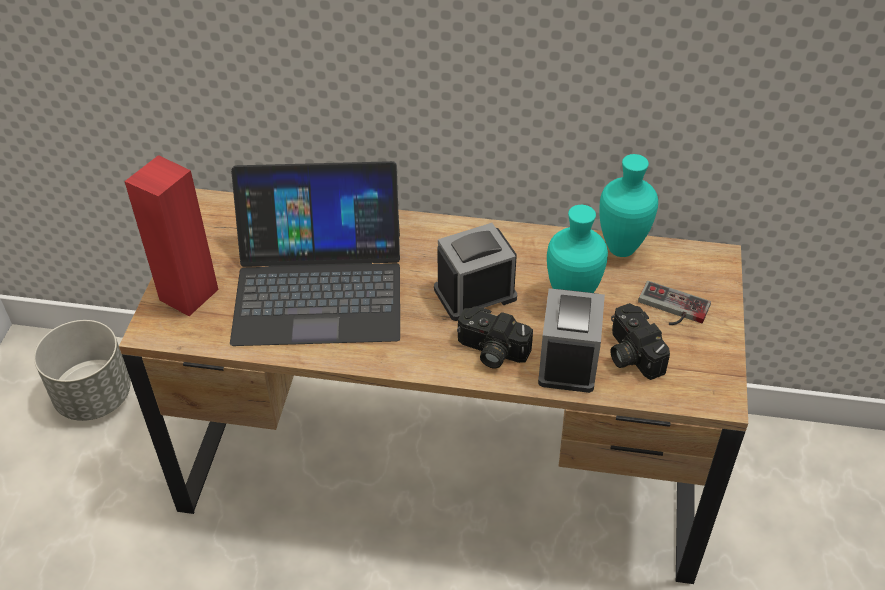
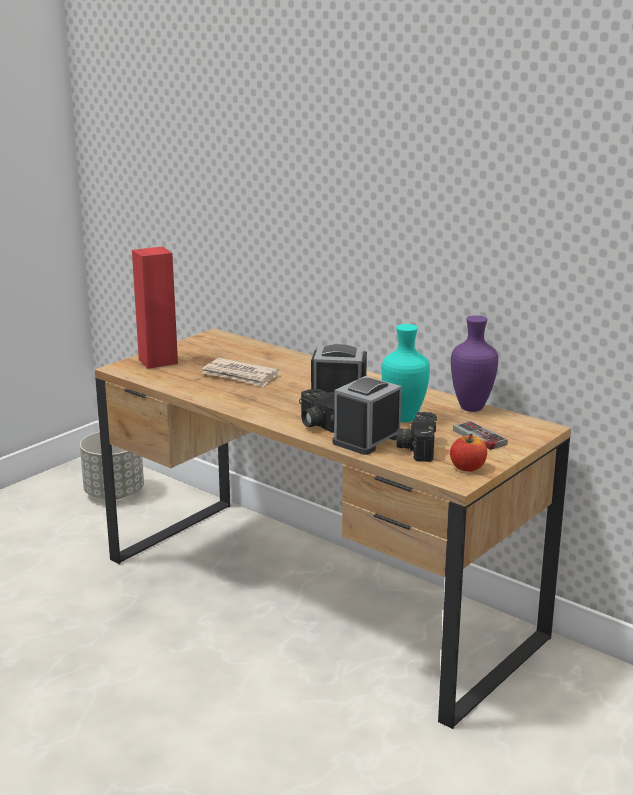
camera: 30 degrees right, 25 degrees down
(319, 286) = (240, 376): laptop -> newspaper
(619, 248) = (470, 408): turquoise vase -> purple vase
(708, 368) = (467, 467): none -> apple

